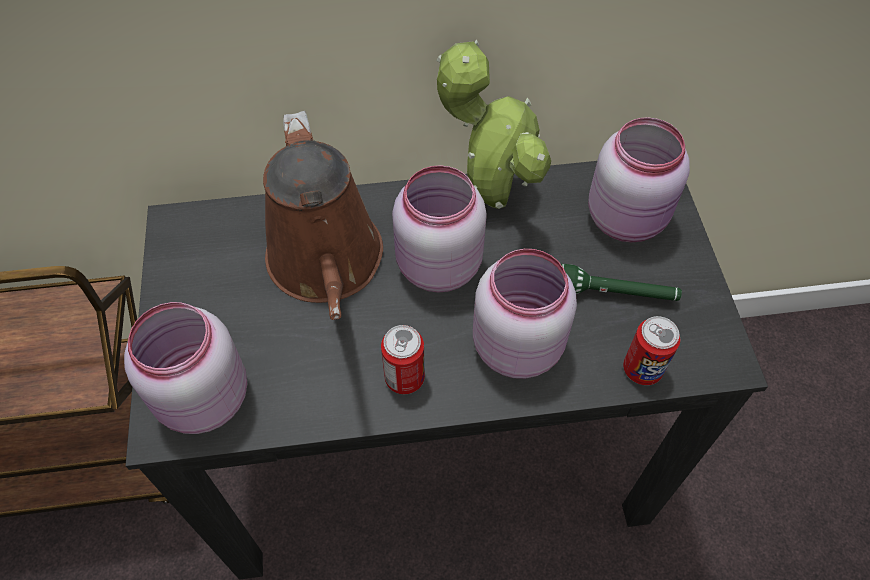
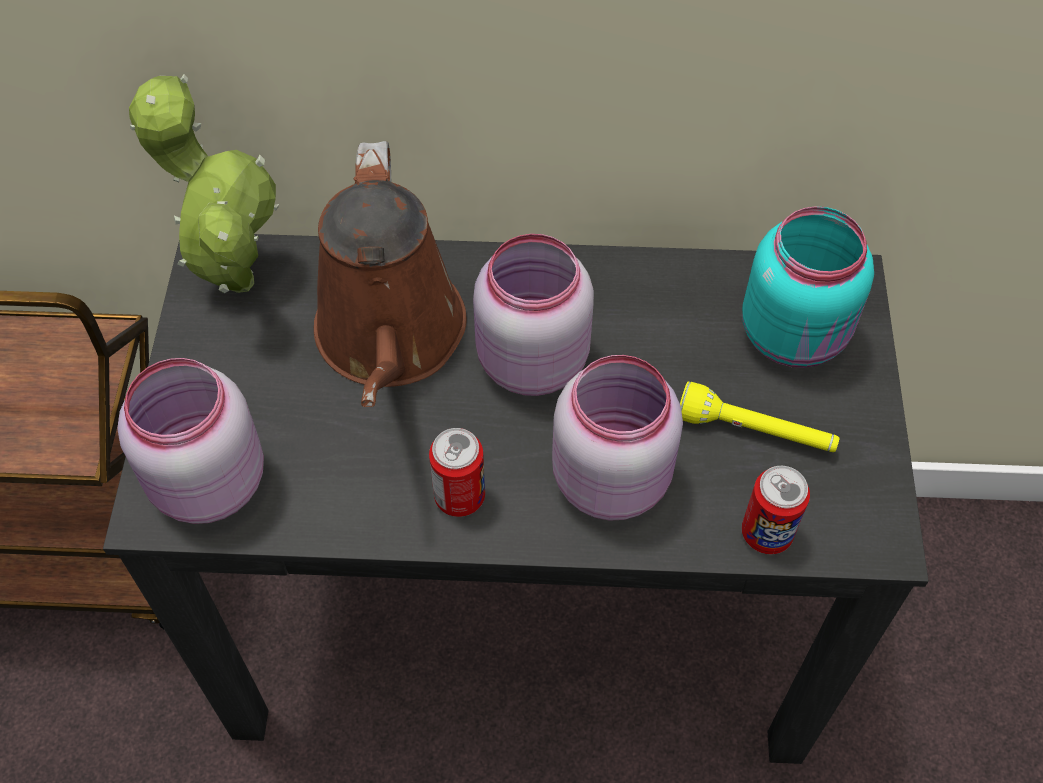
camera: 10 degrees right, 0 degrees up
(490, 196) = (619, 280): potted plant -> potted plant (234, 275)
(616, 294) = (755, 432): green flashlight -> yellow flashlight
(628, 218) = (796, 335): pink jar -> turquoise jar

